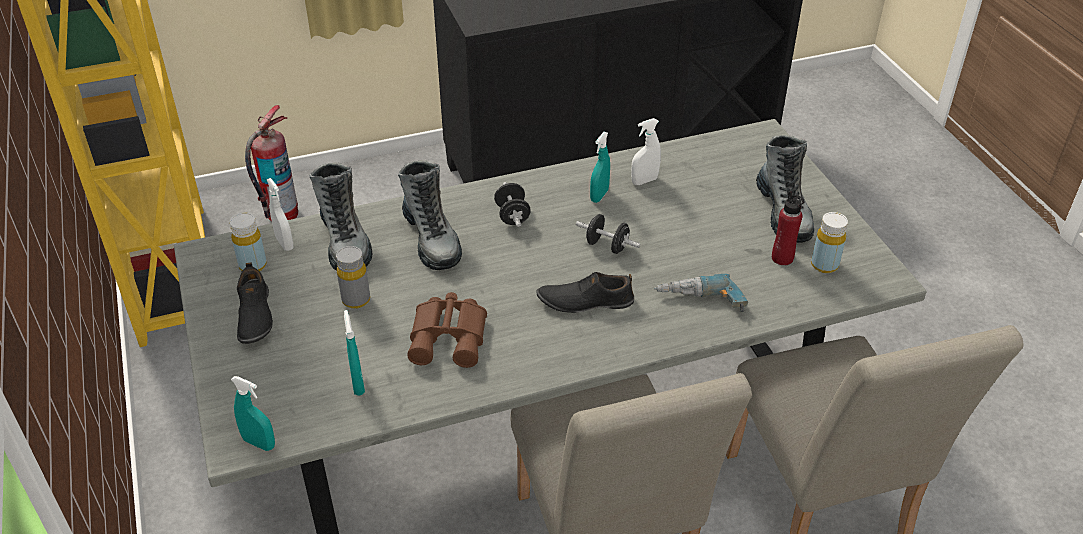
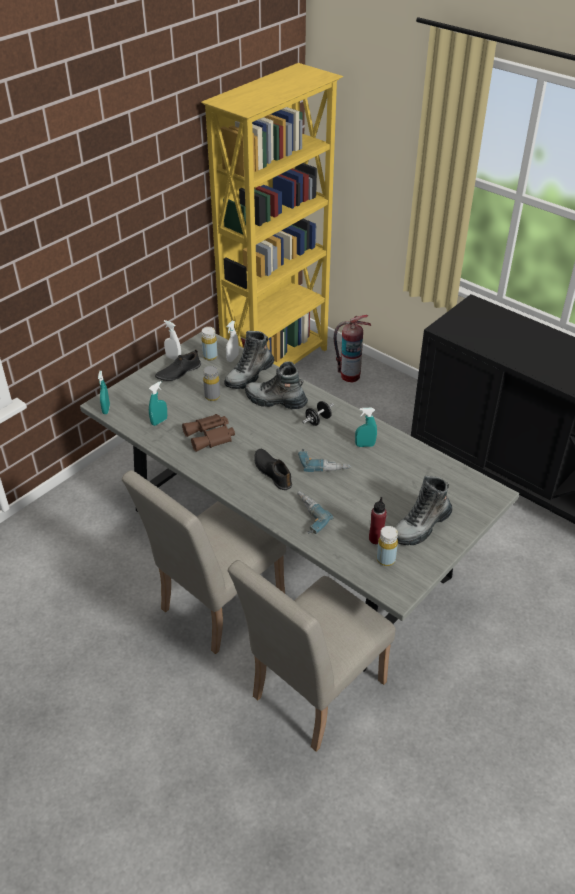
camera: 60 degrees right, 0 degrees up
(432, 239) = (275, 401): boot -> boot turned 75 degrees clockwise
(607, 246) = (324, 464): black dumbbell -> power drill
(644, 181) = (395, 458): white spray bottle -> white spray bottle (173, 358)

